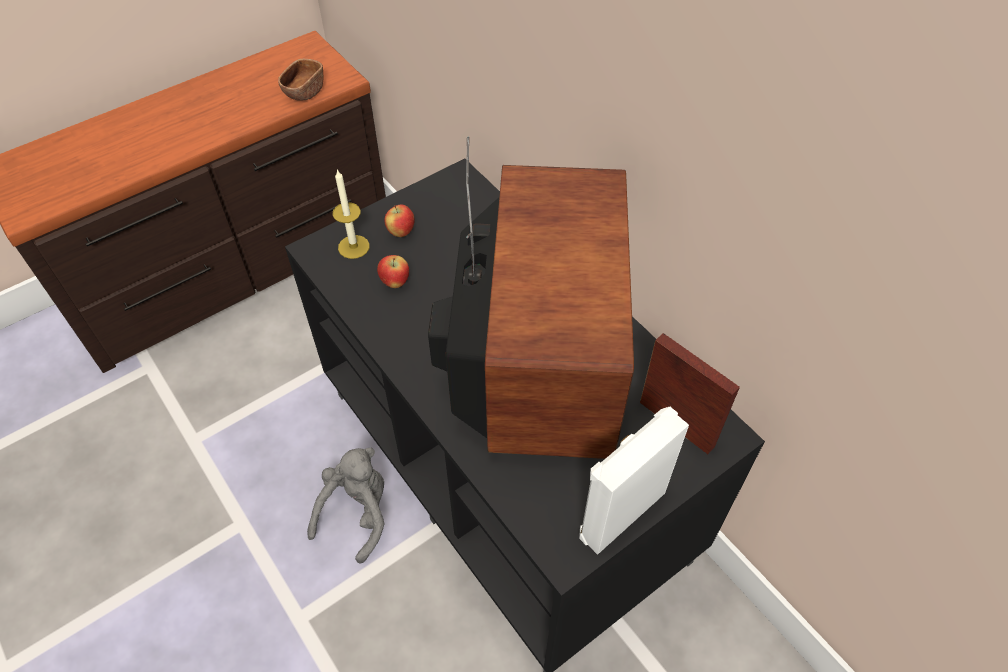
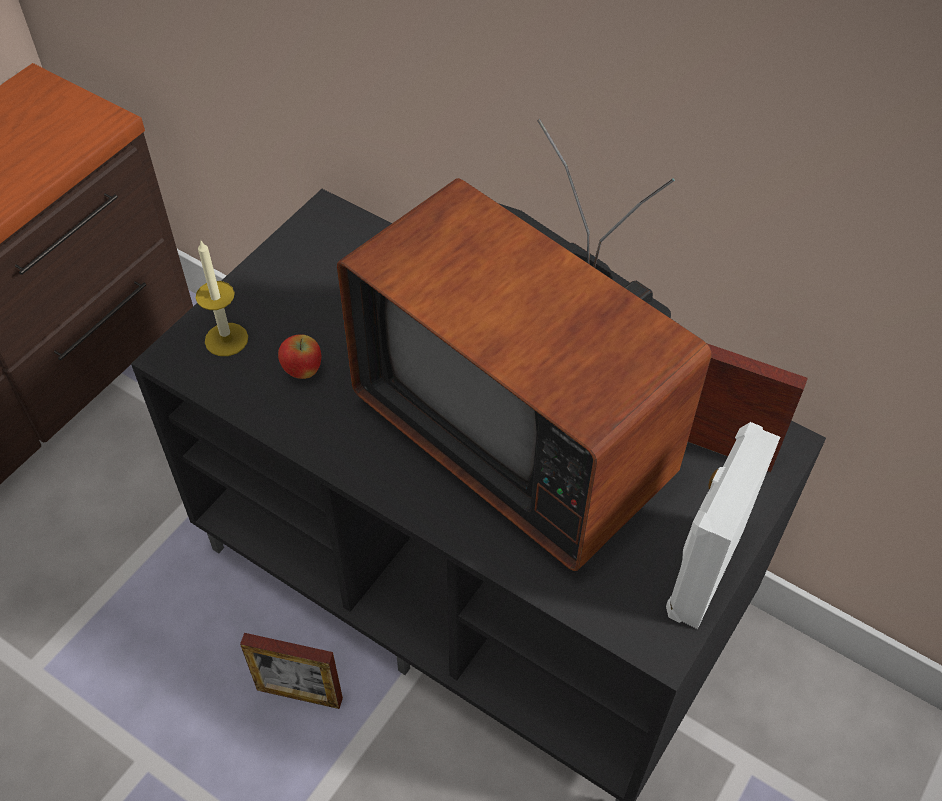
camera: 20 degrees left, 0 degrees up
(304, 91) = (56, 150): brown bowl -> none
(357, 513) = (299, 694): grey plush toy -> picture frame
(401, 232) = (281, 304): apple -> none
(533, 366) = (524, 427): television -> television turned 150 degrees clockwise

